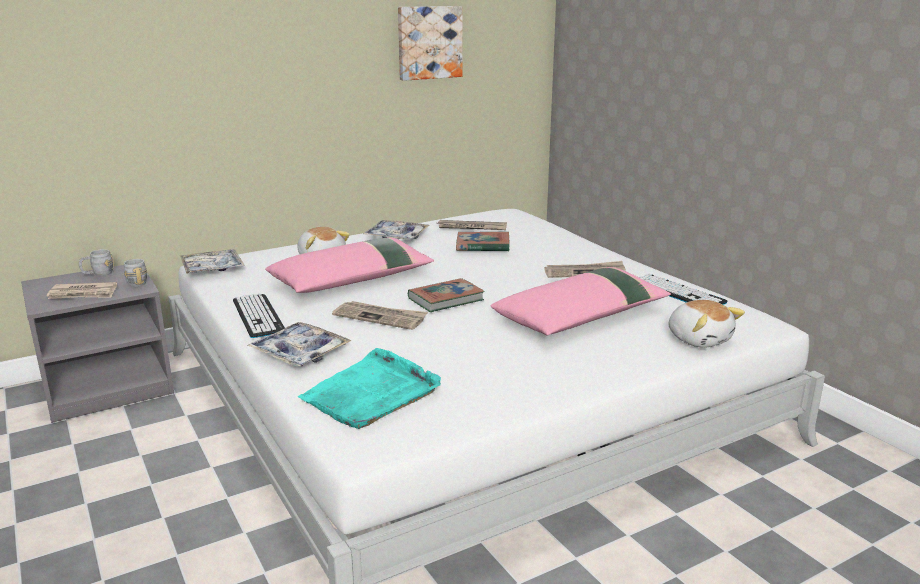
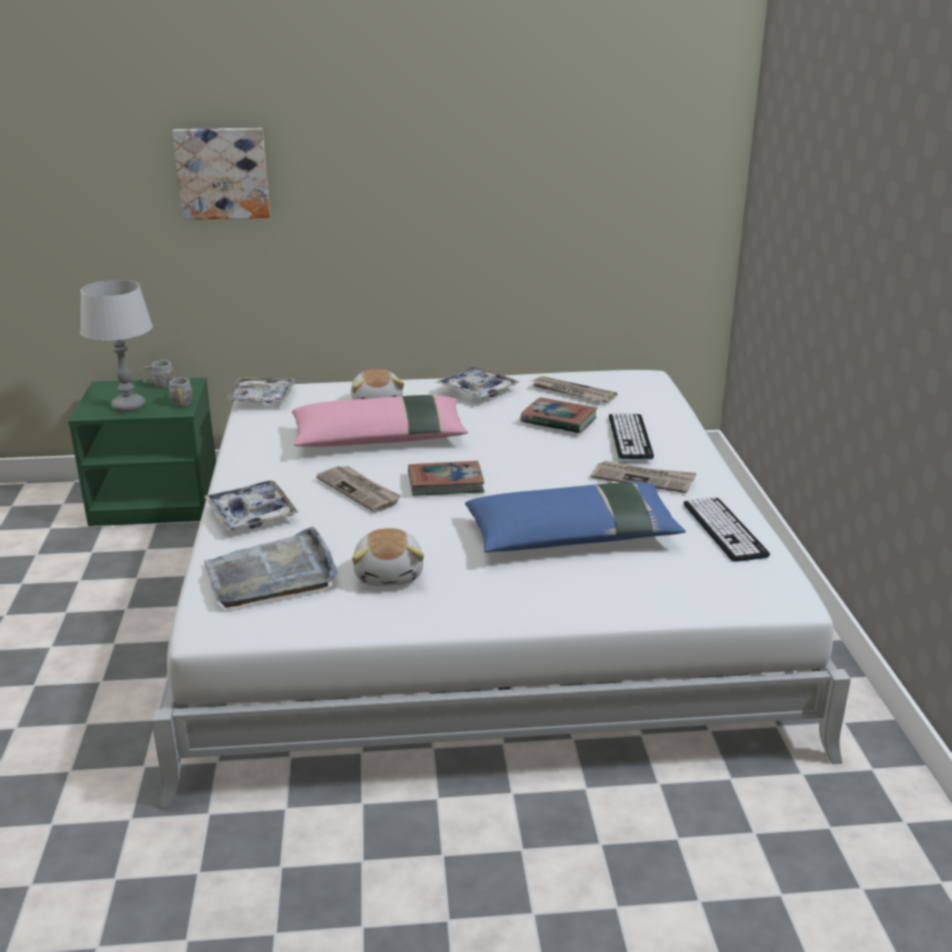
camera: 25 degrees right, 5 degrees up
(83, 294) = (129, 406): newspaper -> grey table lamp
(109, 387) = (157, 500): grey nightstand -> green nightstand
(258, 316) = (253, 463): keyboard -> keyboard (630, 437)
(371, 393) = (272, 574): turquoise tray -> grey tray
(429, 42) = (560, 156): picture -> picture (223, 173)
(582, 316) = (573, 536): pink pillow -> blue pillow
(699, 339) = (674, 596): plush toy -> plush toy (390, 574)

